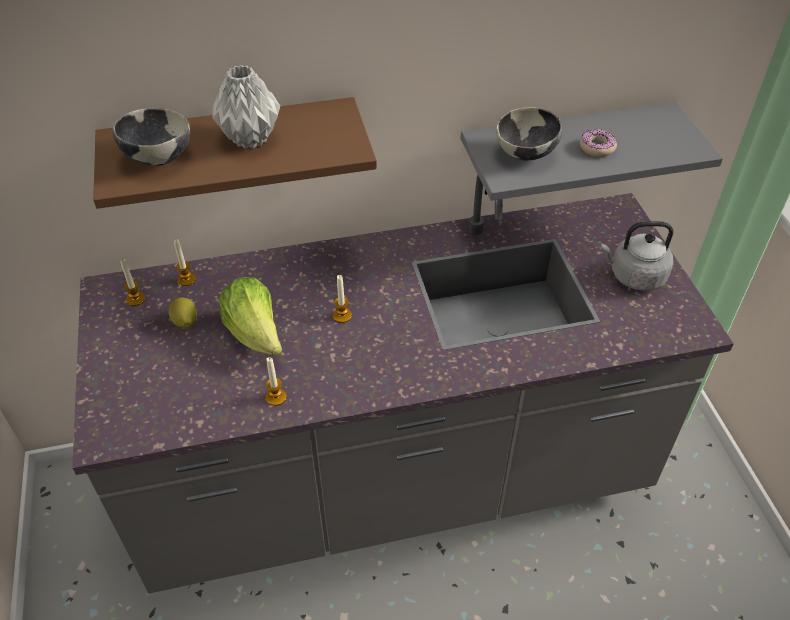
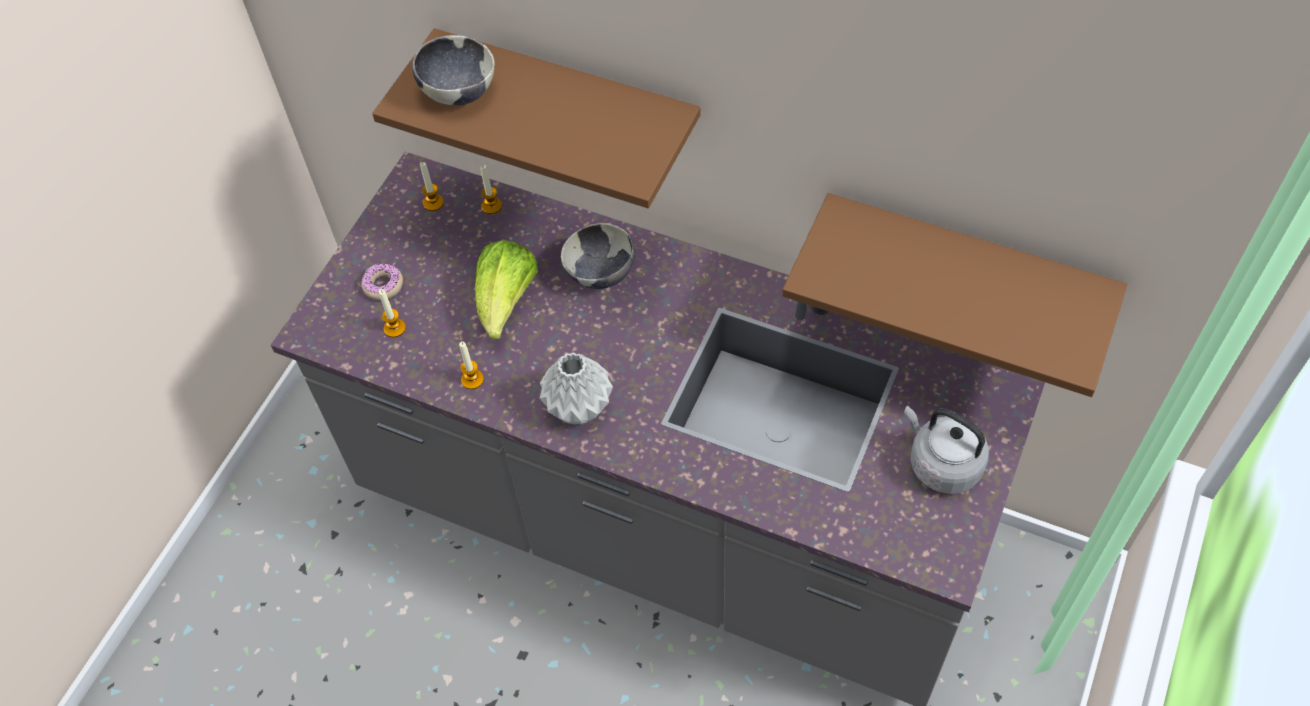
camera: 40 degrees right, 10 degrees up
(185, 322) = (456, 253): lemon -> none
(250, 138) = (556, 110): grey vase -> grey vase (579, 407)
(342, 315) = (599, 329): candle -> candle (394, 328)
(526, 154) = (867, 261): bowl -> bowl (601, 274)
(564, 150) = (965, 269): grey shelf -> brown shelf
(597, 147) = (956, 295): donut -> donut (383, 285)

